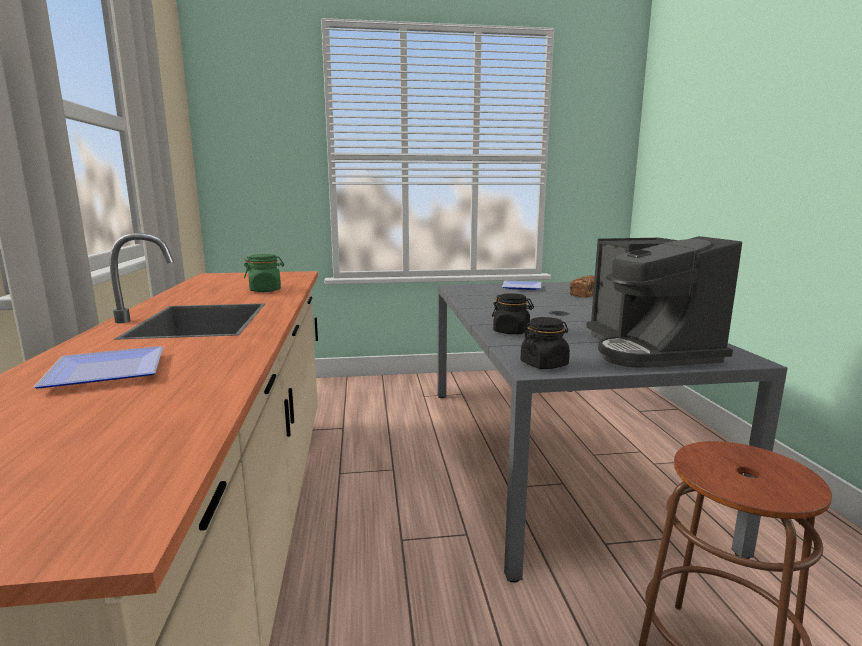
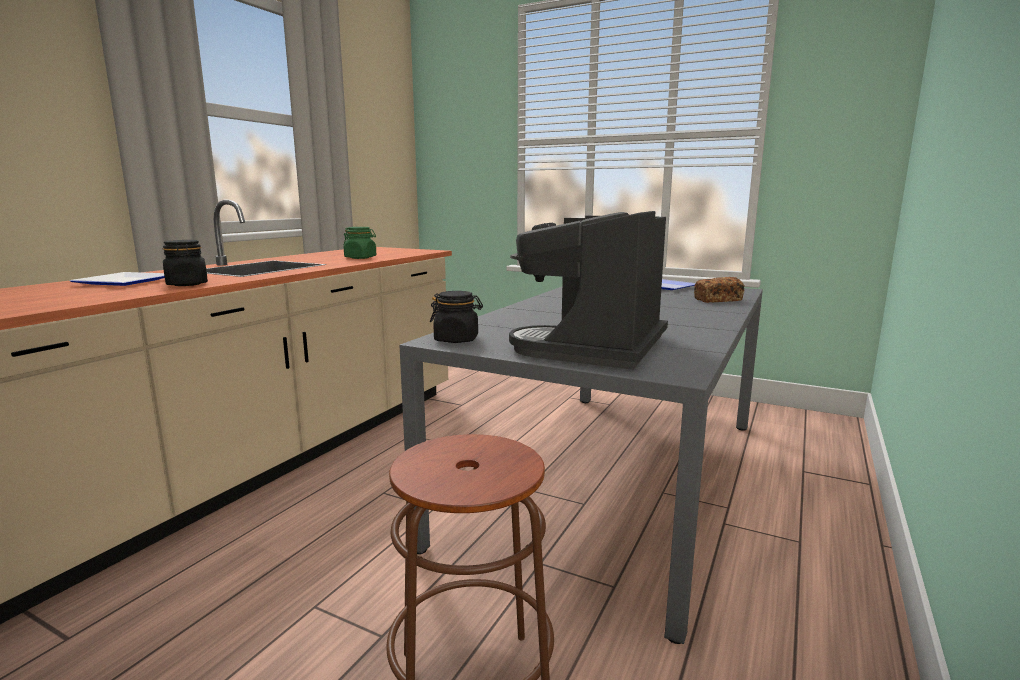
camera: 35 degrees right, 0 degrees up
(511, 331) = (518, 316): black jar -> black jar (187, 284)

